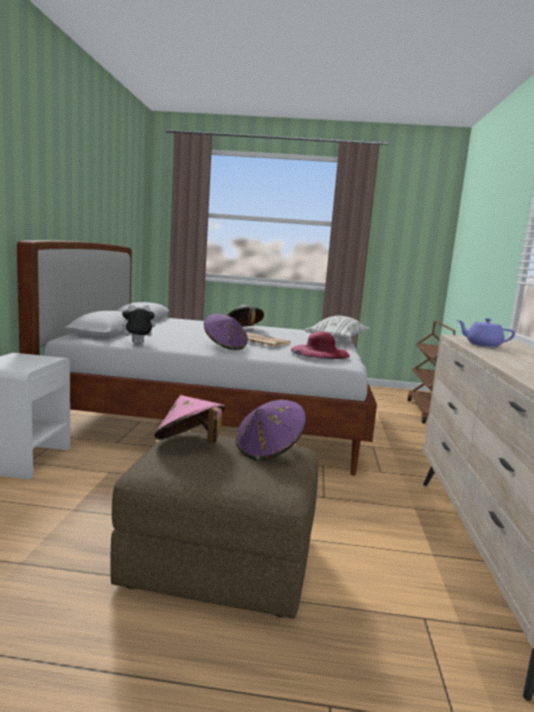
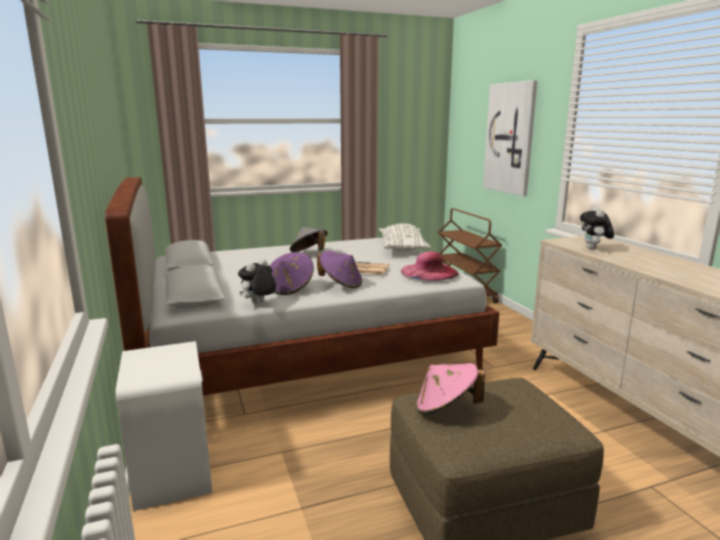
camera: 25 degrees left, 5 degrees up
(269, 450) = (509, 392): purple hat -> purple hat (289, 288)
(482, 345) = (594, 249): purple teapot -> plush toy
(490, 244) = (510, 138): none -> picture

